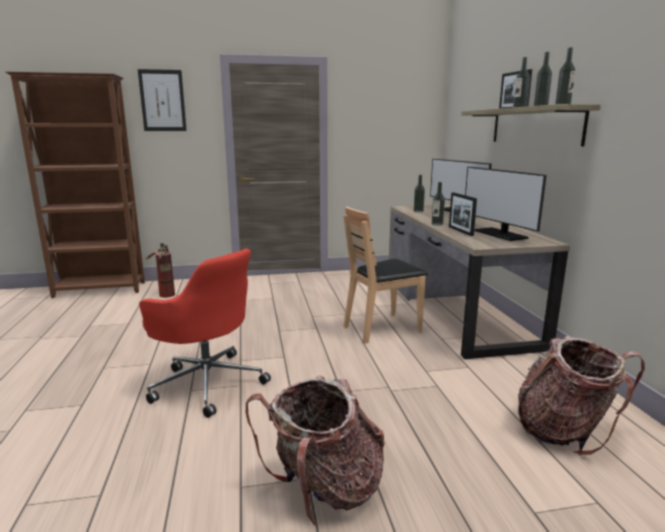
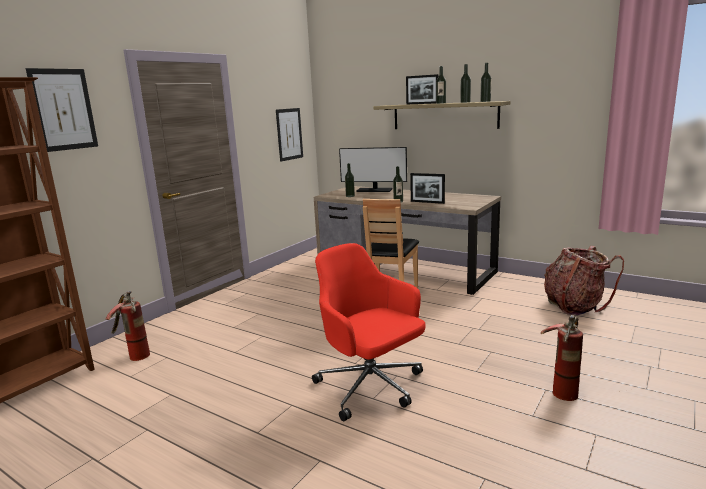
camera: 45 degrees left, 0 degrees up
(207, 382) = (371, 387): red office chair -> red office chair turned 120 degrees counterclockwise
(324, 490) = (562, 388): backpack -> fire extinguisher
(402, 140) = (289, 134): none -> picture
(500, 234) = (453, 199): monitor -> none

